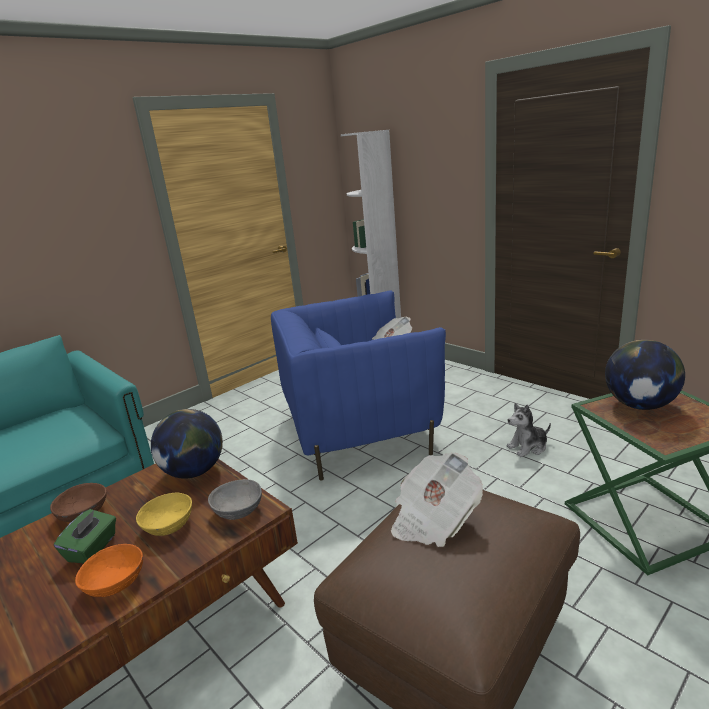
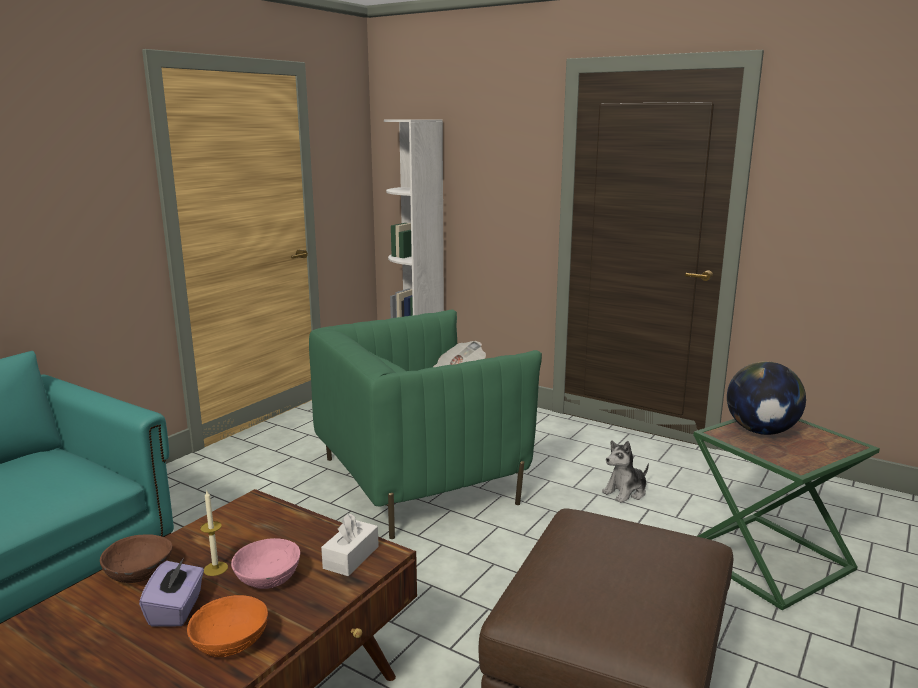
camera: 15 degrees left, 5 degrees down
(92, 548) = (176, 610): green tissue box -> purple tissue box
(136, 513) = (215, 569): none -> candle
(169, 525) = (269, 577): yellow bowl -> pink bowl
(194, 472) = (270, 519): globe -> none
(238, 511) = (351, 557): grey bowl -> white tissue box
(359, 429) = (420, 479): blue armchair -> green armchair
(433, 519) = (591, 547): newspaper -> none

